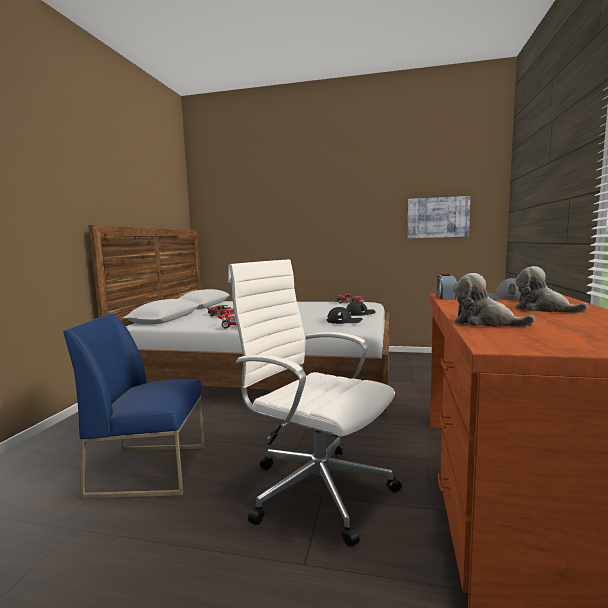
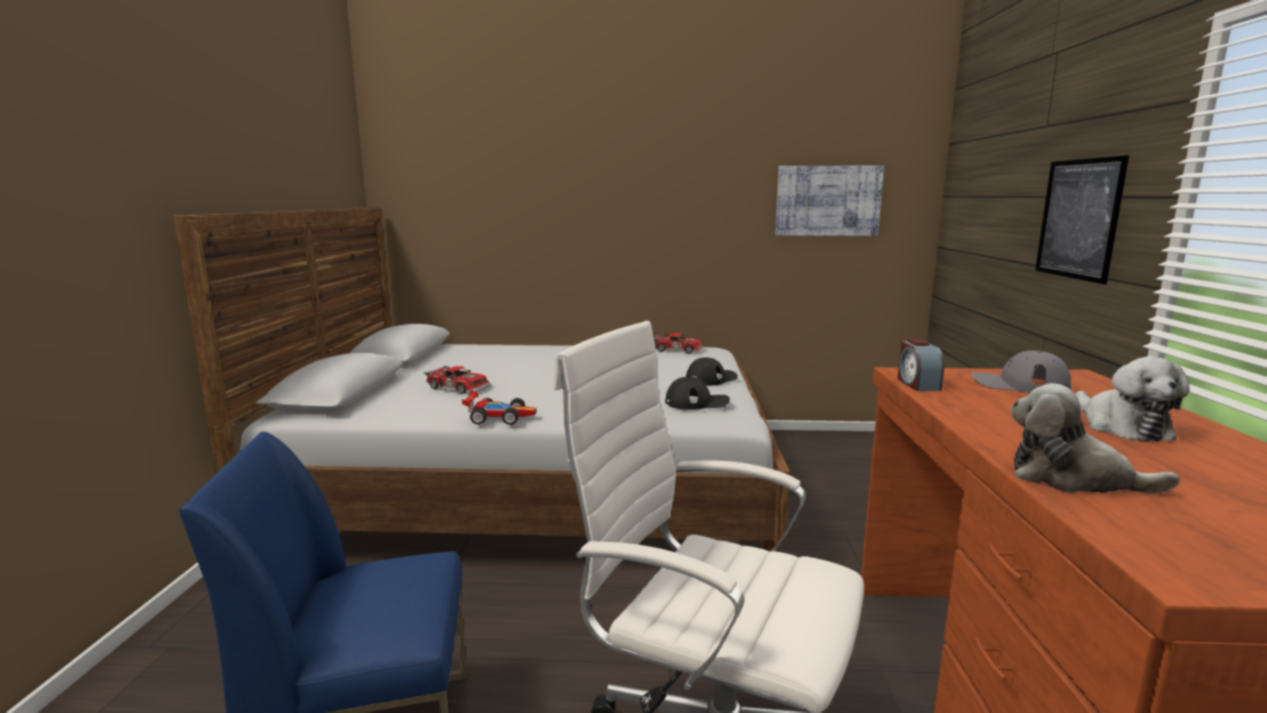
camera: 10 degrees left, 5 degrees up
(543, 309) = (1121, 426): plush toy -> plush toy turned 135 degrees counterclockwise
(562, 211) = (1078, 219): none -> picture

